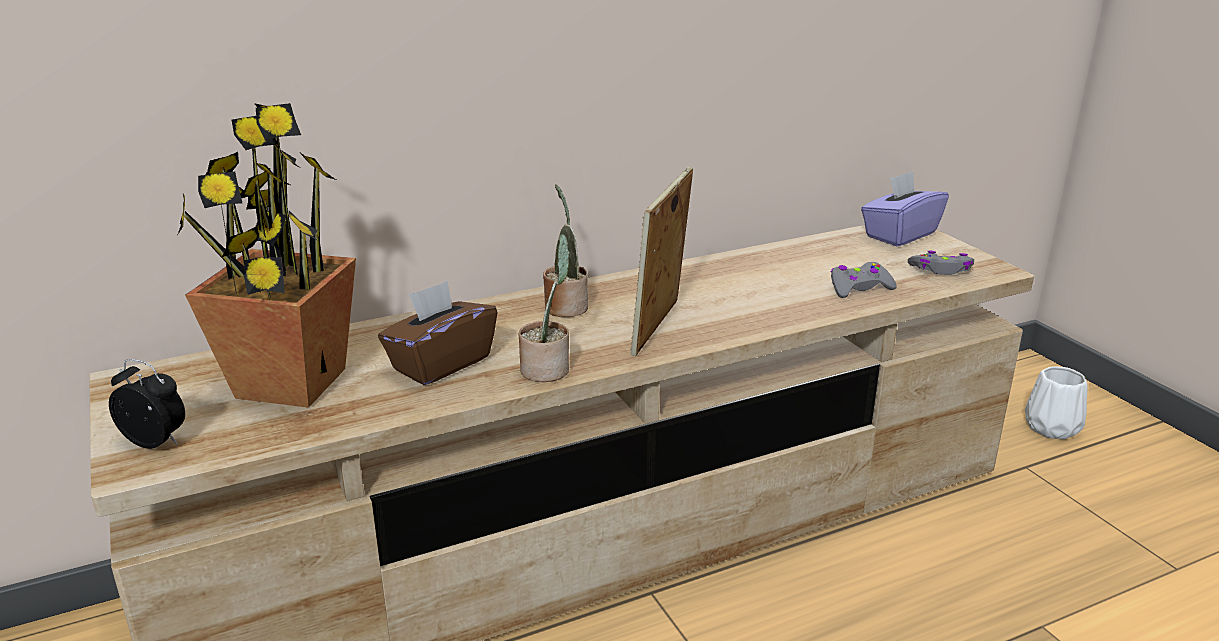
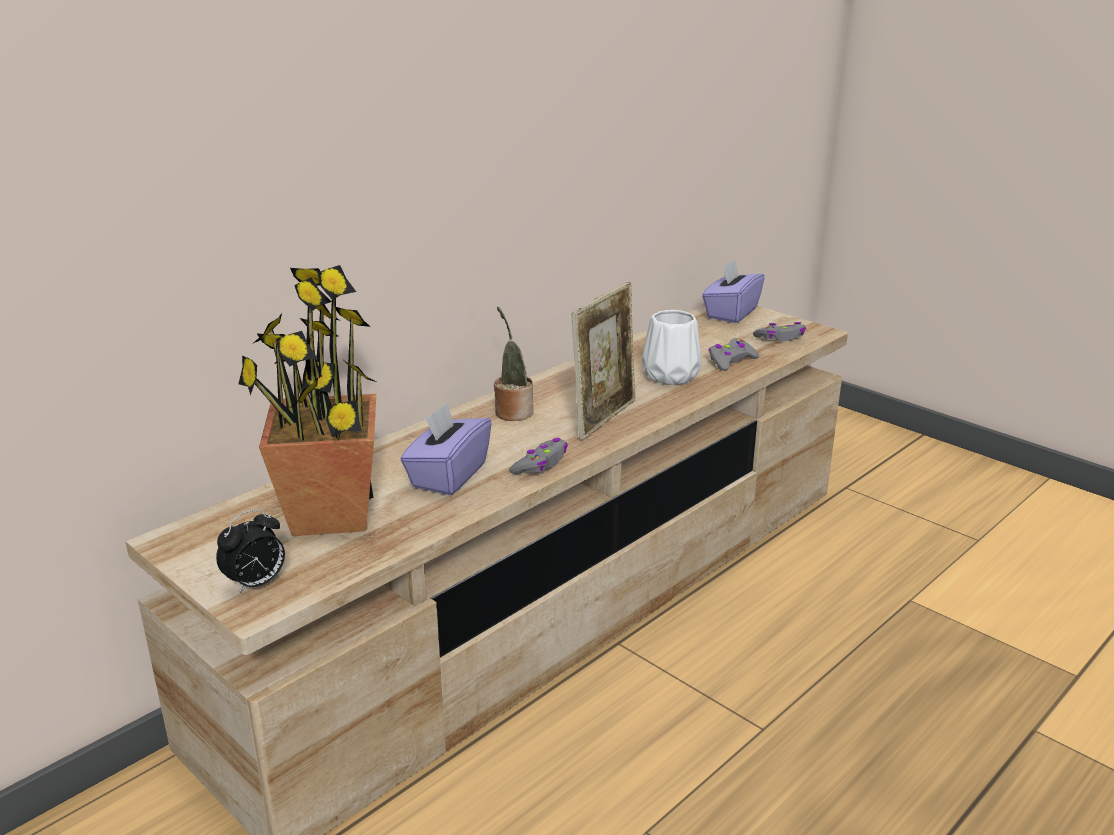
camera: 20 degrees left, 0 degrees up
(157, 442) = (256, 584): alarm clock -> alarm clock turned 135 degrees clockwise
(441, 363) = (448, 475): brown tissue box -> purple tissue box
(547, 369) = (540, 464): potted plant -> grey game controller
(659, 329) = (604, 418): picture frame -> picture frame turned 150 degrees counterclockwise
(1050, 428) = (849, 454): white vase -> white vase (669, 376)

